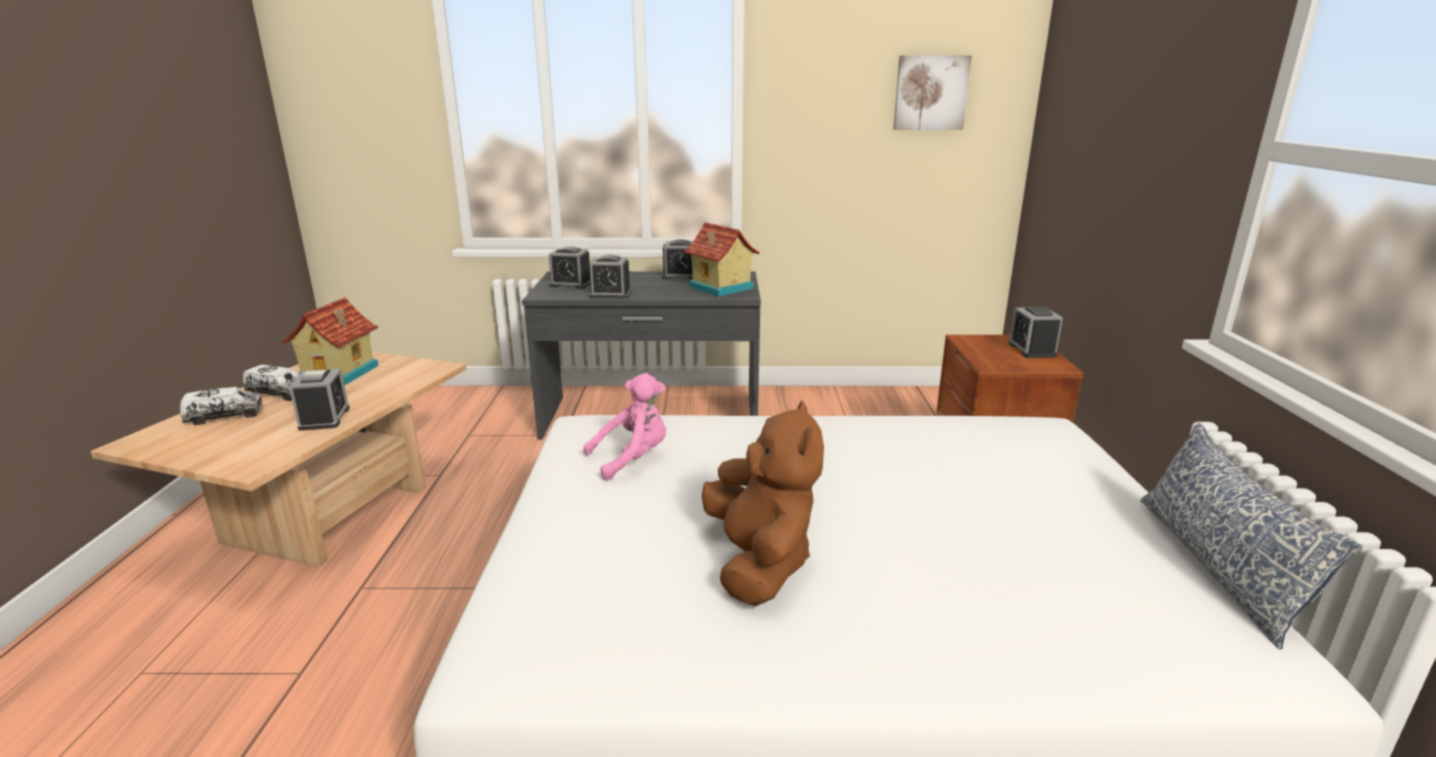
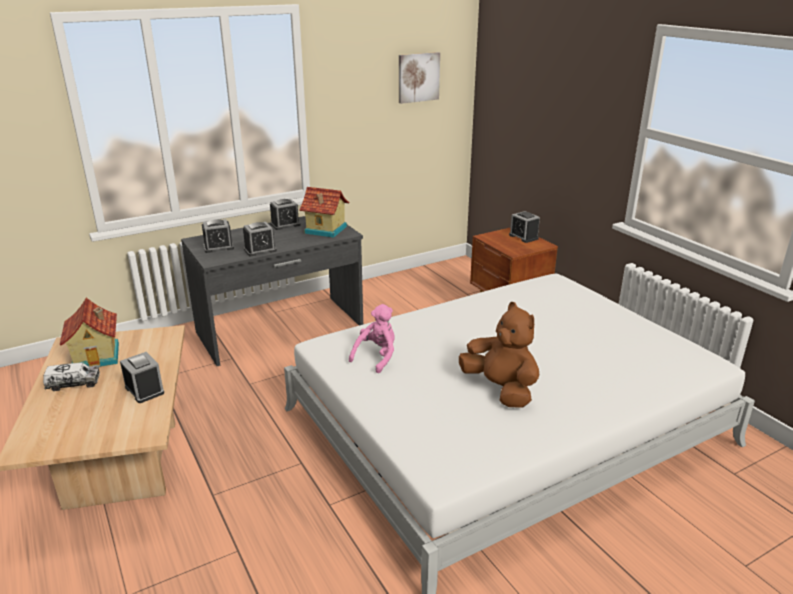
camera: 30 degrees left, 5 degrees up
(225, 416) = (61, 411): toy truck -> none
(1216, 565) = (666, 330): pillow -> none

